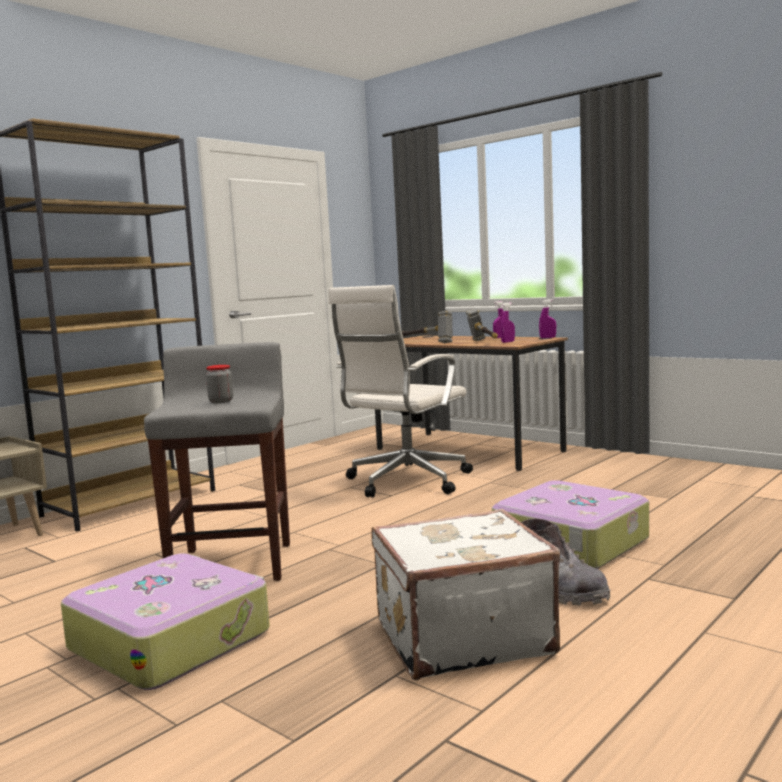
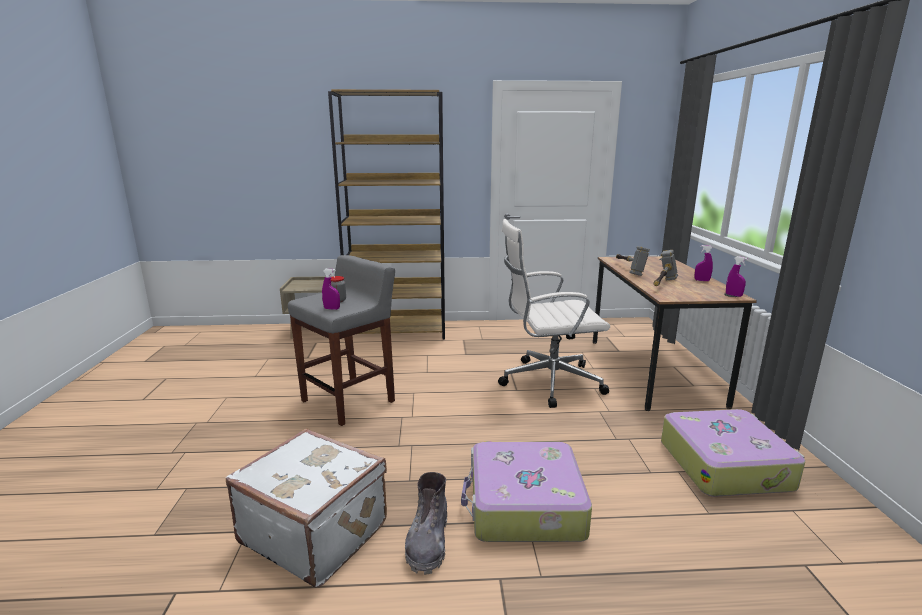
camera: 45 degrees right, 10 degrees up
(171, 640) = (243, 436): suitcase -> suitcase (725, 464)
(508, 342) = (681, 290): purple spray bottle -> purple spray bottle (332, 309)

